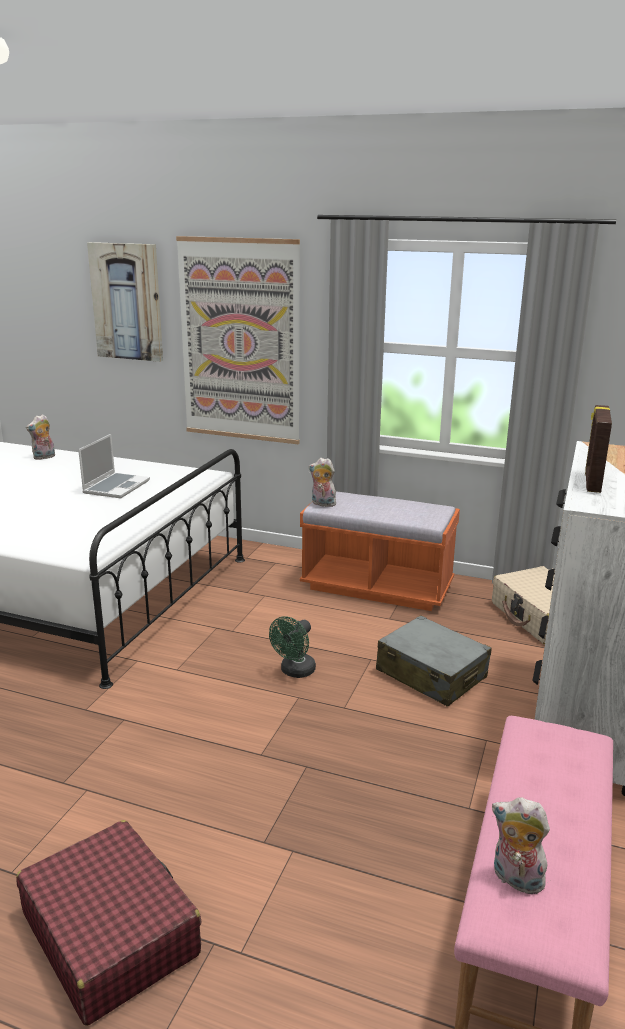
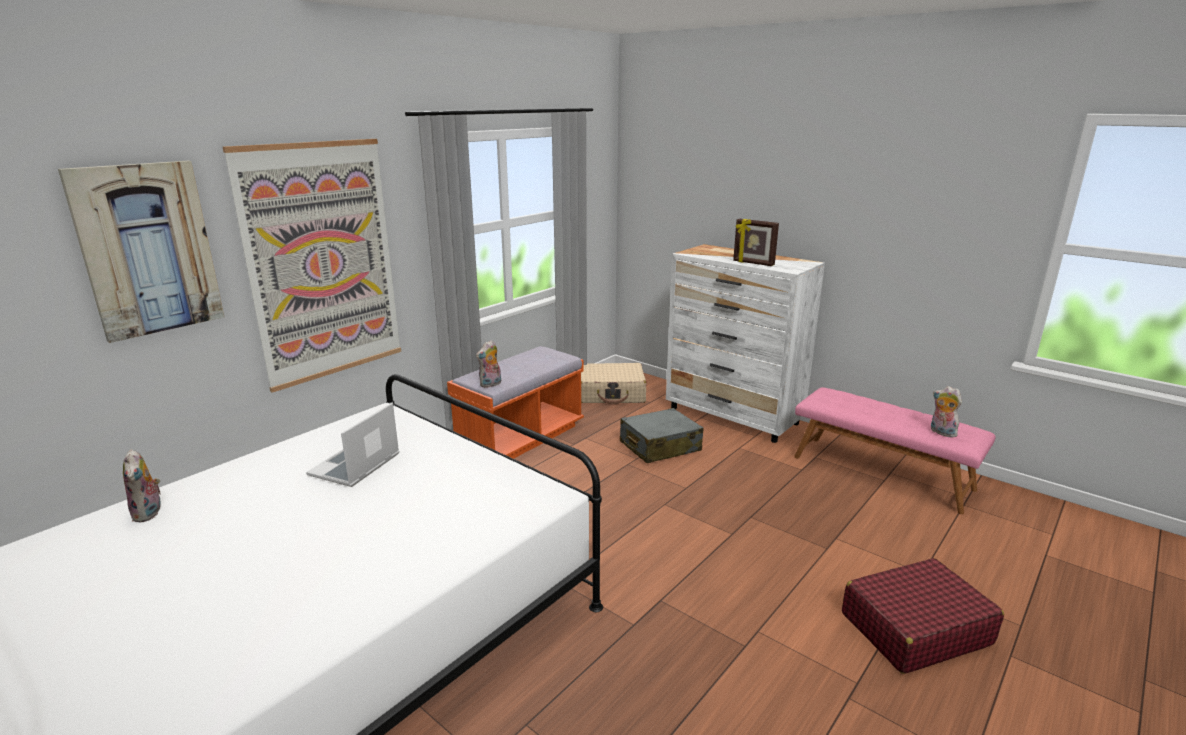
camera: 70 degrees left, 0 degrees up
(116, 487) = (355, 466): laptop -> laptop turned 105 degrees counterclockwise
(295, 672) = (628, 499): green fan -> none
(515, 879) = (941, 432): plush toy -> plush toy turned 90 degrees clockwise

